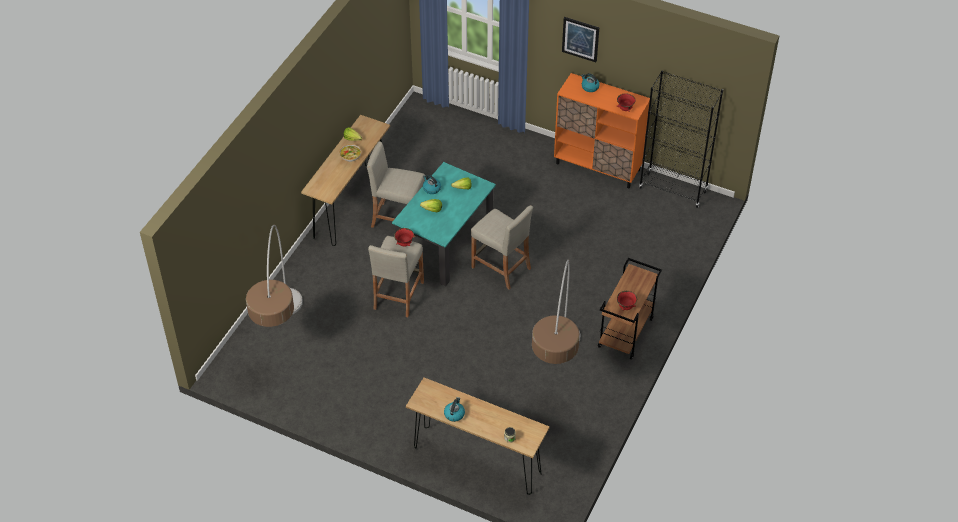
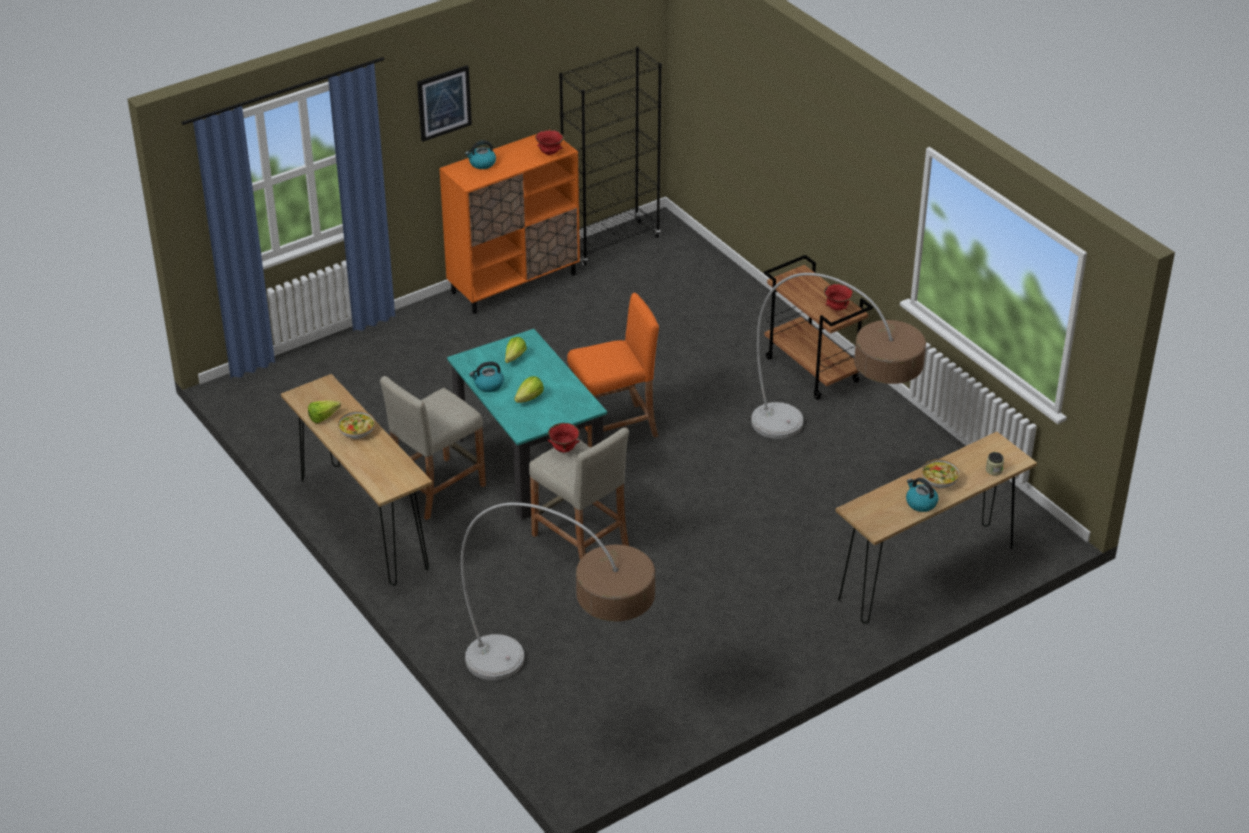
camera: 60 degrees left, 10 degrees down
(482, 415) = (939, 480): none -> bowl
(501, 268) = (613, 429): beige stool -> orange stool

